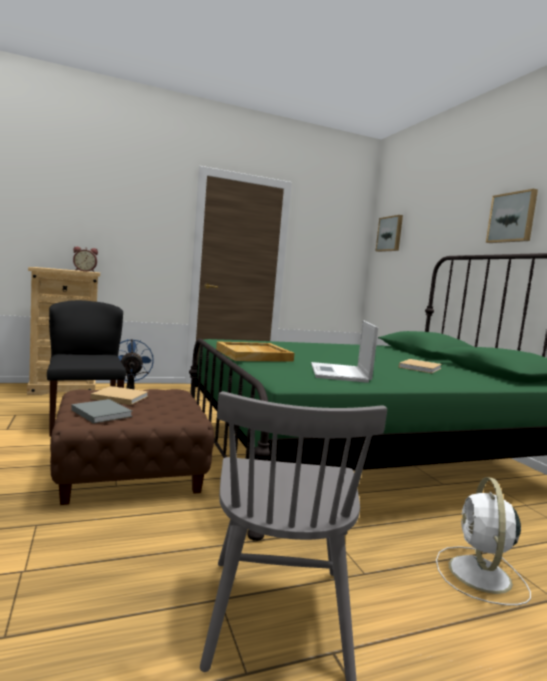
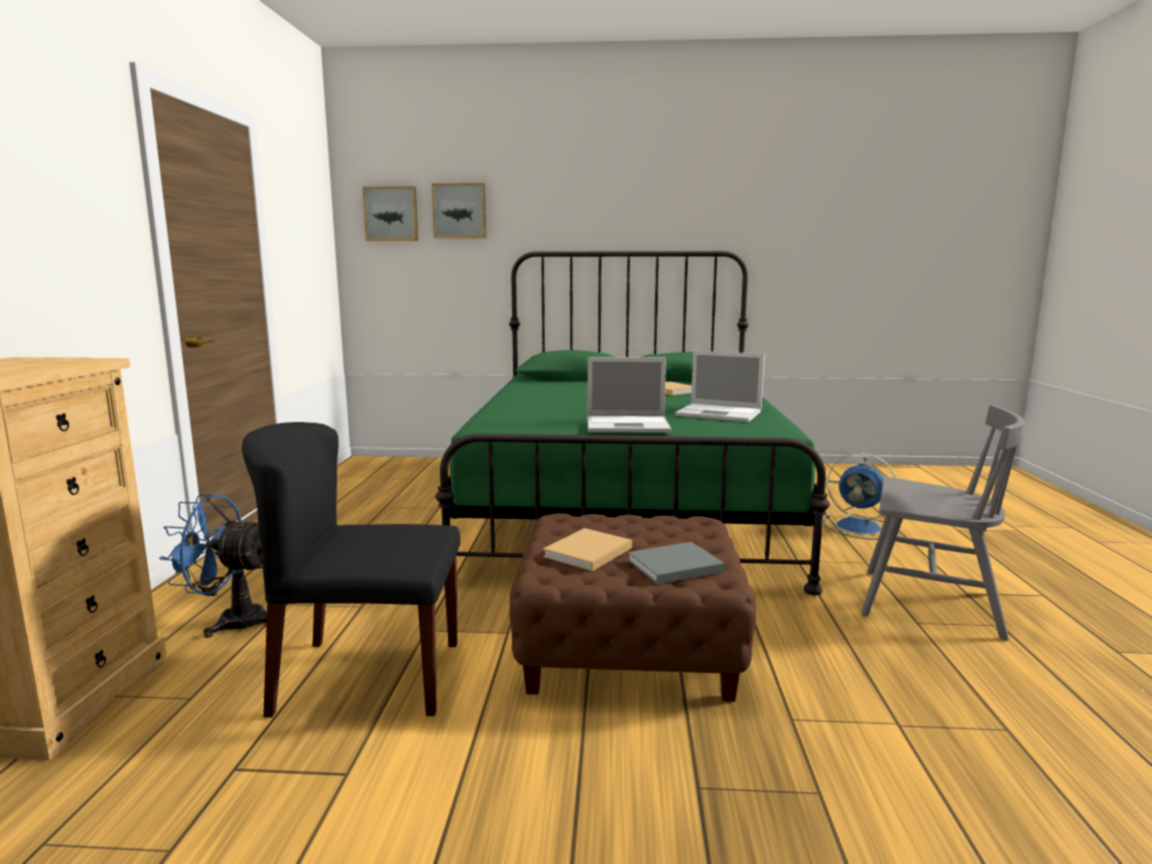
camera: 65 degrees left, 5 degrees up
(85, 271) = (68, 361): alarm clock -> none
(254, 355) = (629, 425): beige tray -> laptop
(480, 575) = (860, 527): white fan -> blue fan
(512, 217) = (614, 209): picture -> picture (460, 211)

